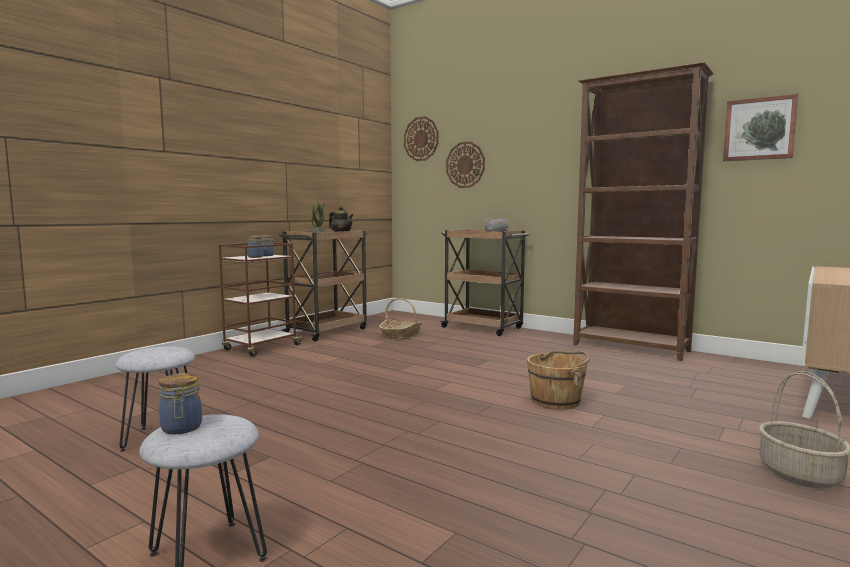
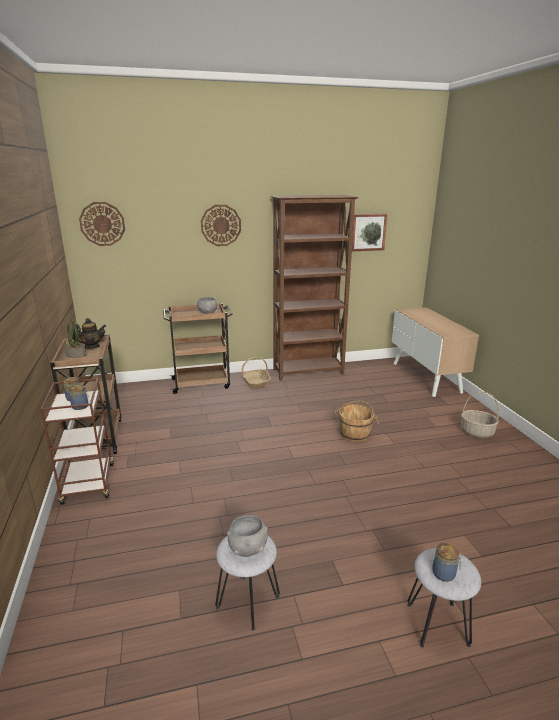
camera: 50 degrees left, 15 degrees up
(152, 353) = (248, 549): none -> grey bowl
(401, 335) = (164, 415): basket -> basket (255, 383)
(465, 165) = (158, 250): wall clock -> wall clock (221, 225)

